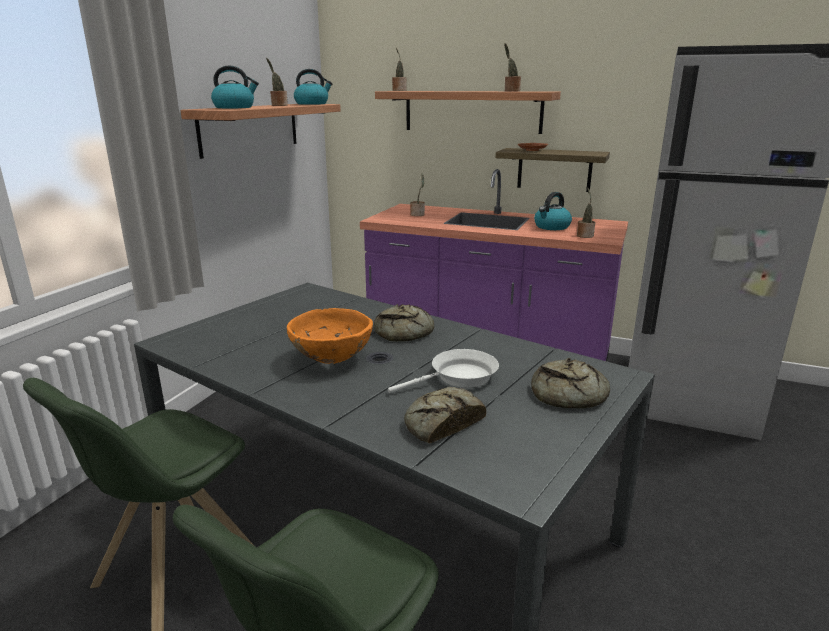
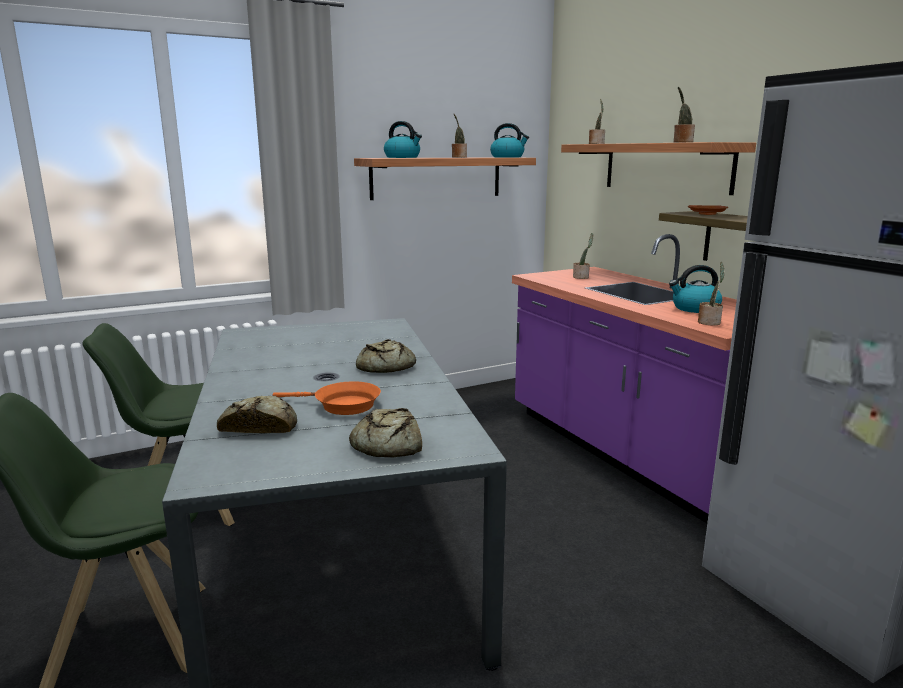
camera: 40 degrees right, 5 degrees down
(332, 360) = (295, 368): orange bowl -> none
(459, 377) = (342, 405): white frying pan -> orange frying pan

